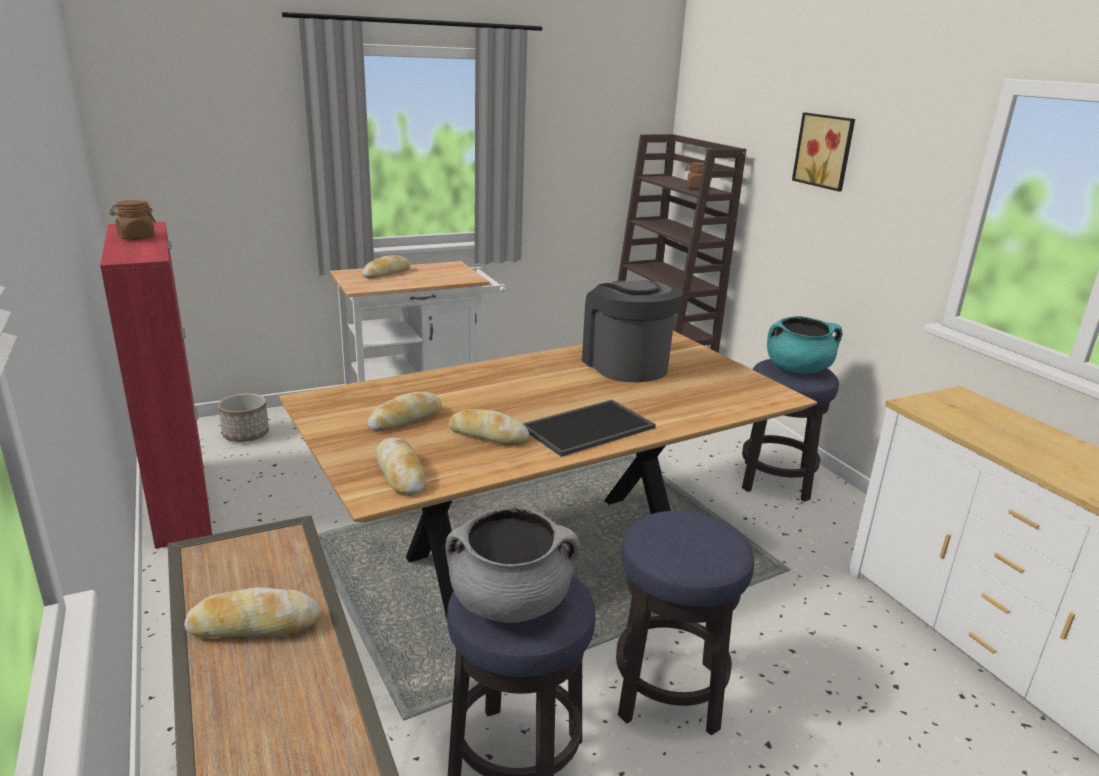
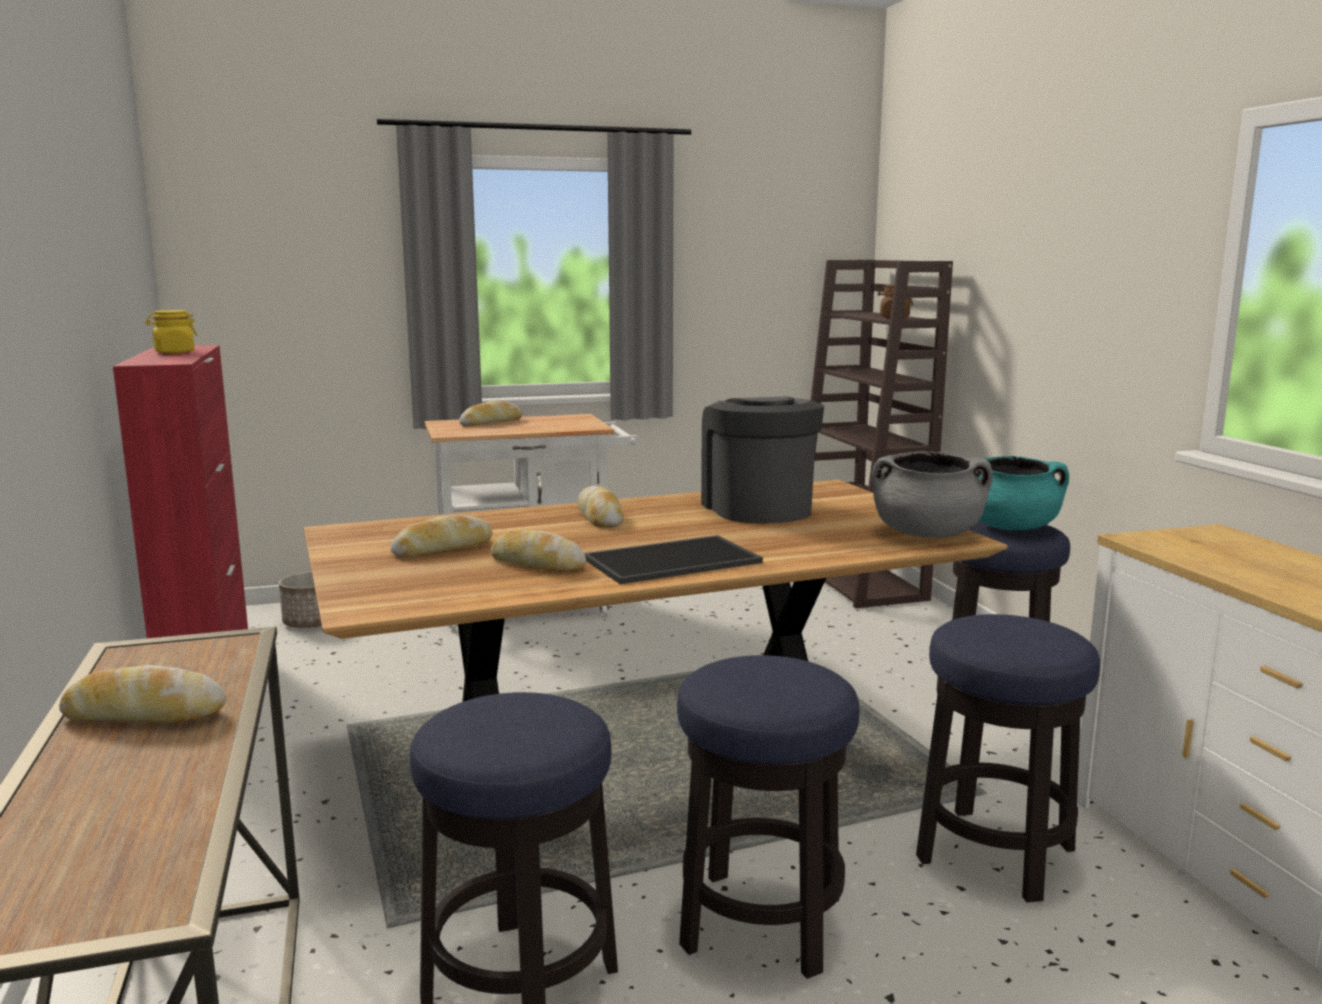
camera: 10 degrees right, 10 degrees down
(136, 237) = (174, 352): brown jar -> yellow jar
(400, 473) = (405, 592): bread -> bread (600, 516)
(510, 602) = (492, 728): grey cooking pot -> grey cooking pot (927, 534)
(808, 621) = (995, 855): none -> stool
(825, 151) = (1044, 246): picture -> none

